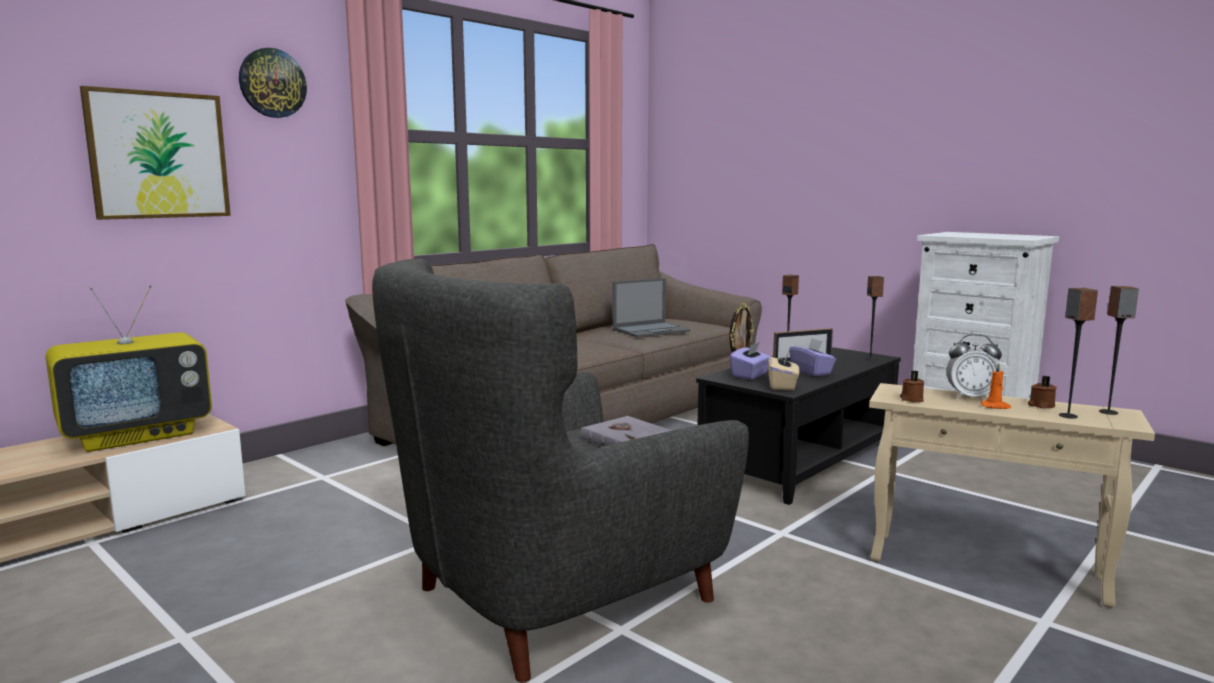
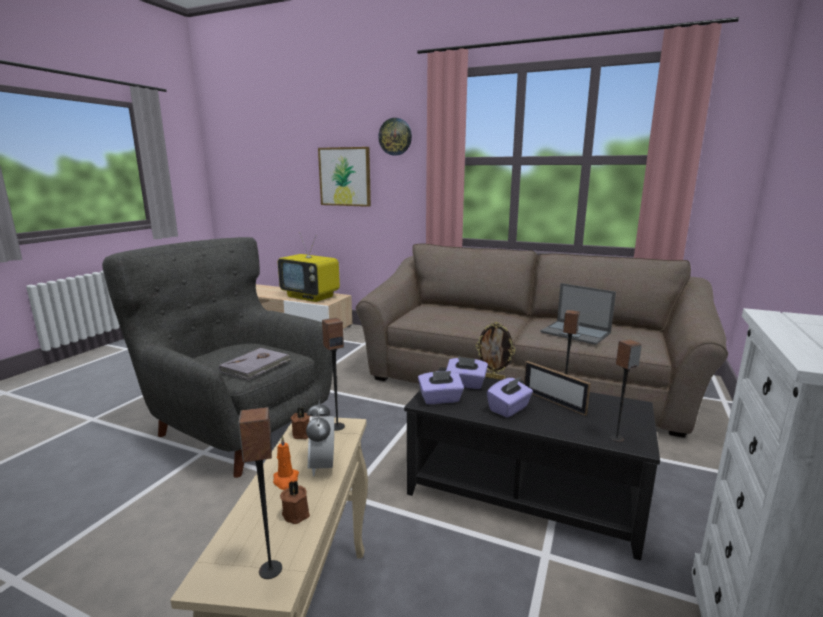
camera: 70 degrees right, 5 degrees up
(782, 386) = (440, 399): beige tissue box -> purple tissue box
(1067, 416) = (251, 529): speaker -> speaker (337, 426)

